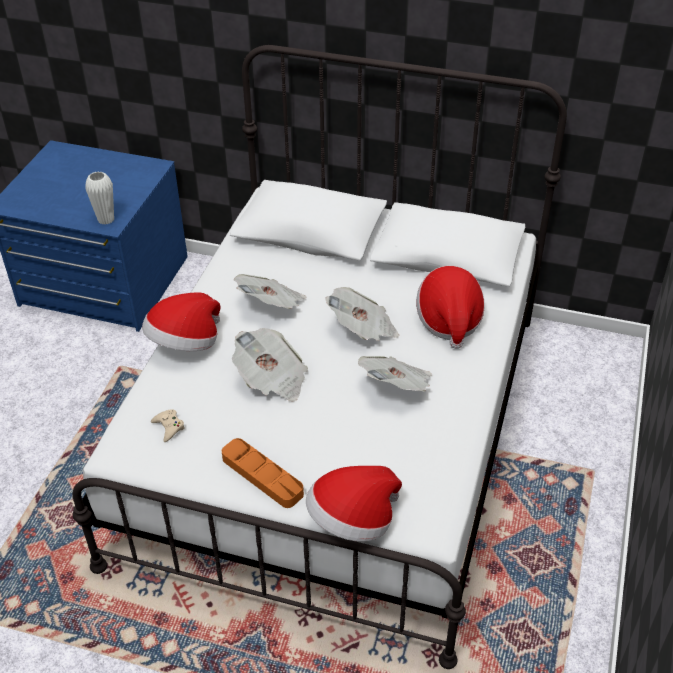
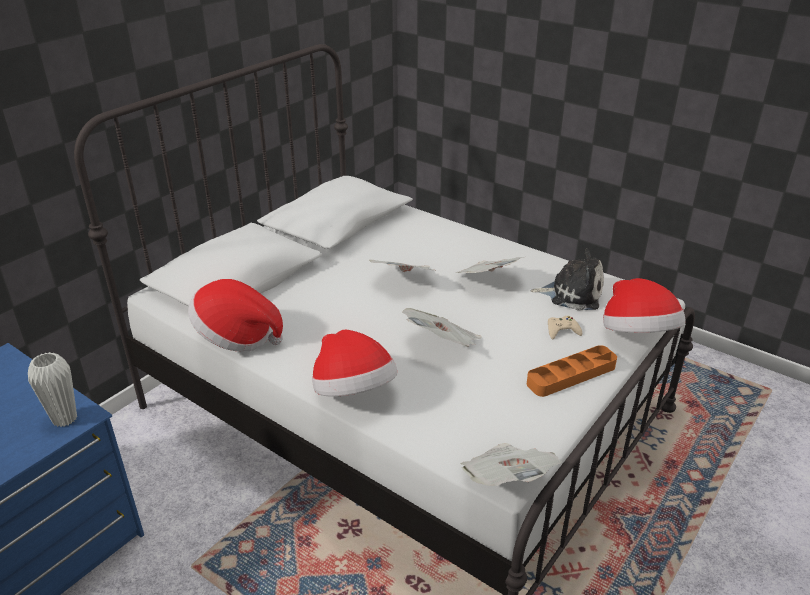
camera: 70 degrees left, 10 degrees down
(169, 427) = (479, 426): beige game controller -> beige game controller (562, 331)
(272, 305) = (334, 323): newspaper -> newspaper (507, 481)
(407, 456) = (572, 294): none -> plush toy
(449, 320) = (422, 240): hat -> hat (236, 337)

